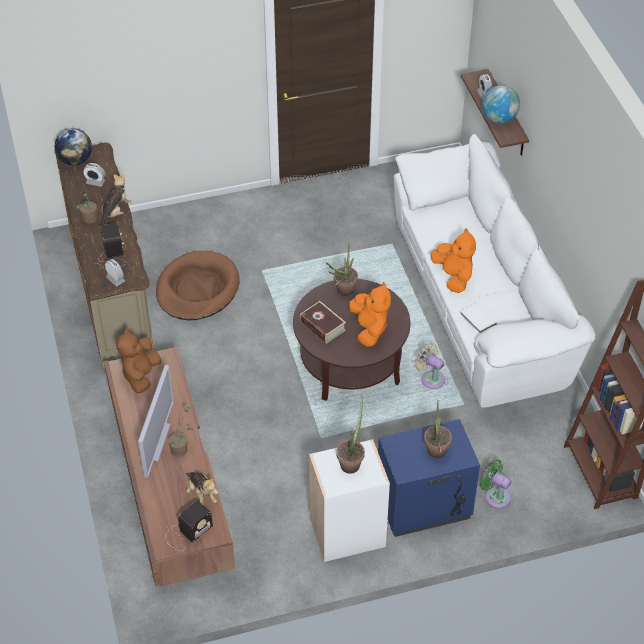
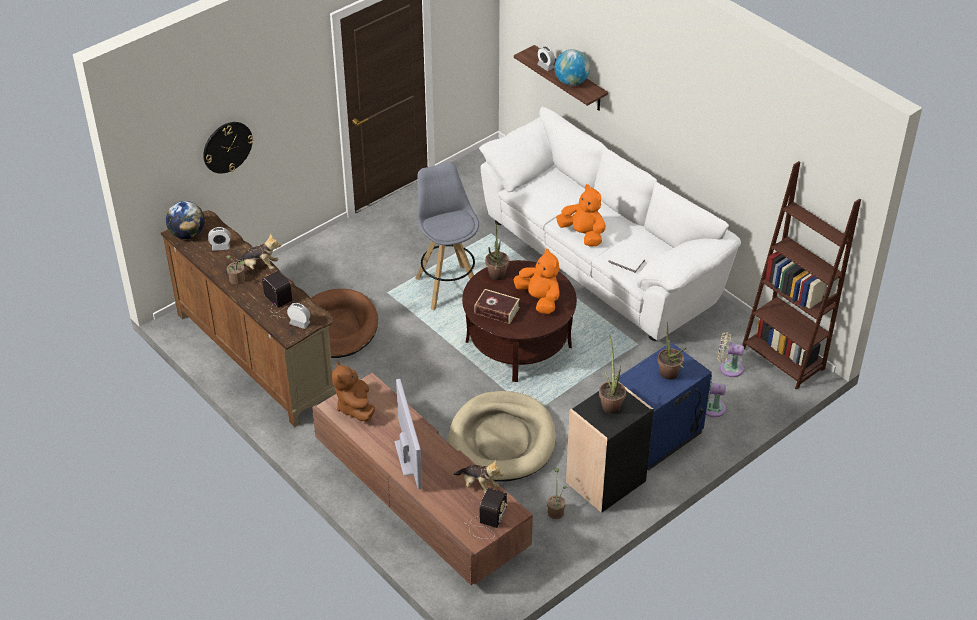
camera: 25 degrees left, 5 degrees down
(116, 212) = (259, 266): plush toy -> plush toy turned 90 degrees clockwise
(135, 89) = (227, 147): none -> wall clock
(181, 448) = (434, 455): potted plant -> potted plant (556, 510)
(276, 453) = (502, 440): none -> beige dog bed
(320, 282) = (448, 286): none -> grey stool
(346, 533) = (605, 482): white bookcase -> black bookcase
(430, 378) = (596, 333): beige fan -> beige fan (728, 368)

